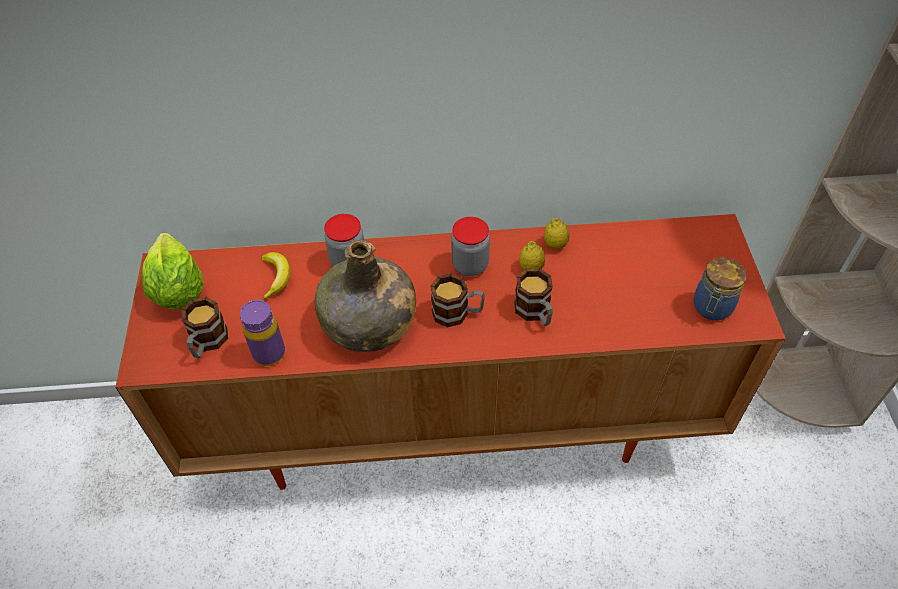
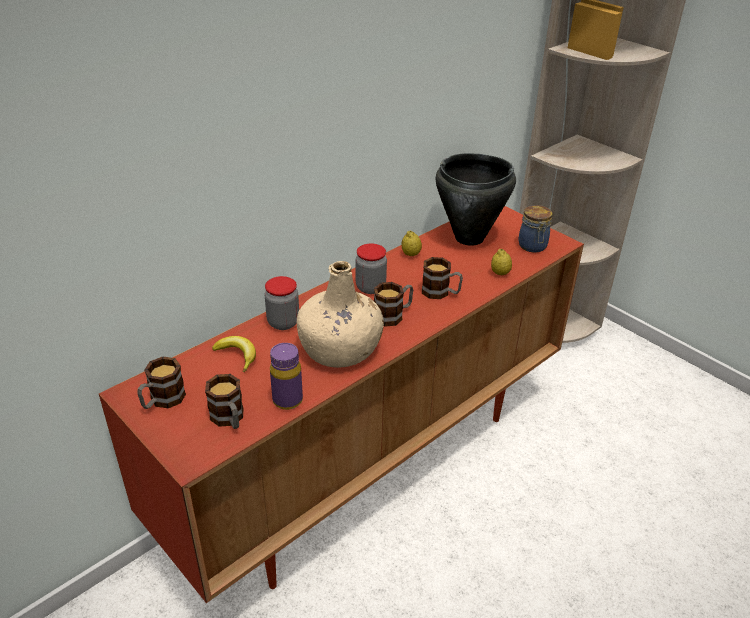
camera: 40 degrees left, 15 degrees down
(178, 290) = (162, 401): lettuce -> mug
(368, 324) = (340, 349): green bottle -> beige bottle
(531, 268) = (410, 272): lemon -> lemon (500, 273)
(646, 256) = (469, 238): none -> black cooking pot

